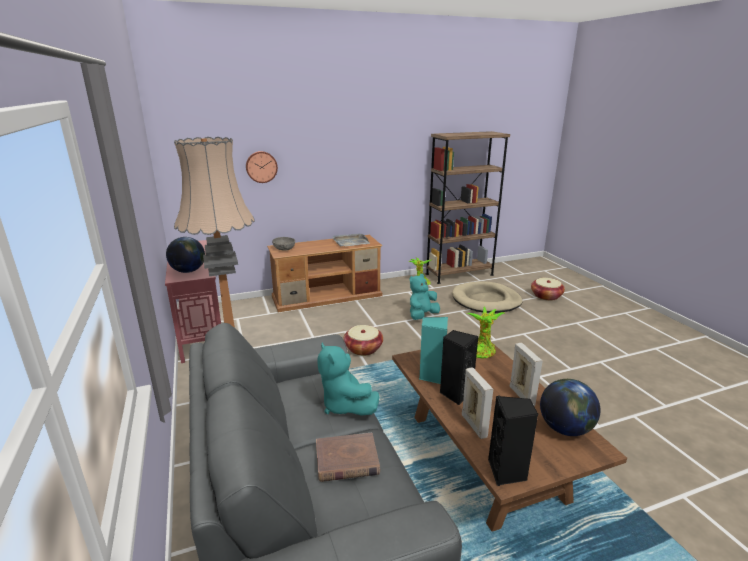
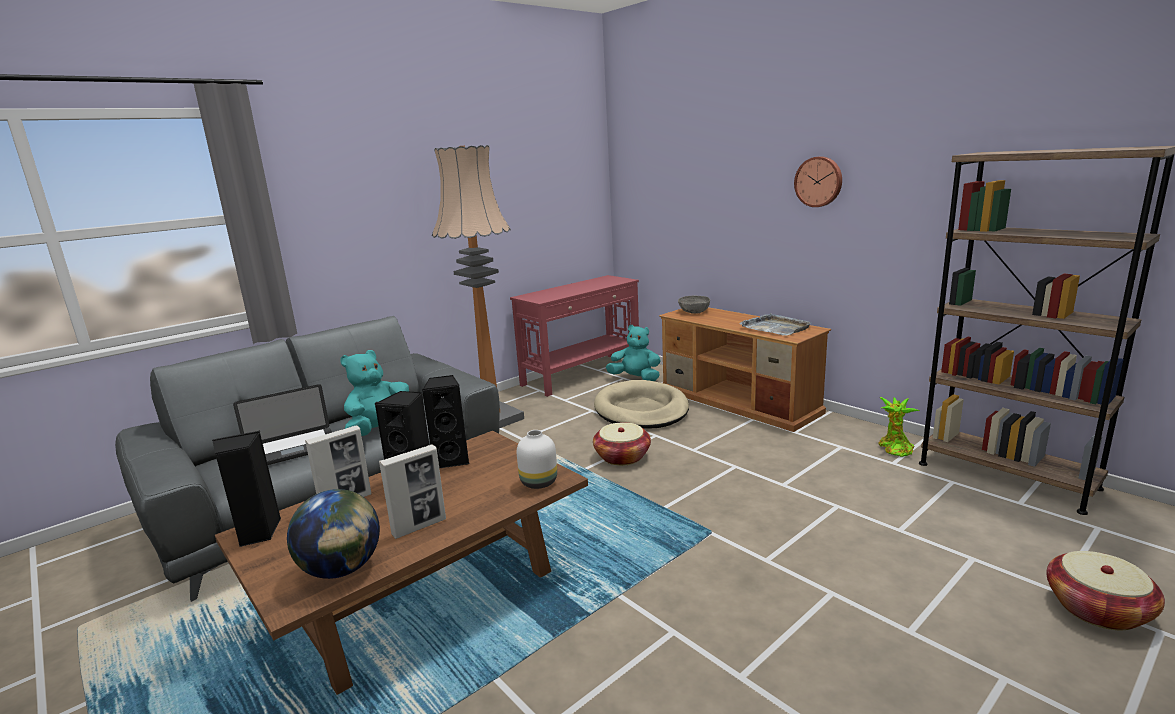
camera: 70 degrees right, 5 degrees down
(188, 271) = (544, 295): globe -> none
(261, 167) = (699, 197): wall clock -> wall clock (819, 181)
(347, 460) = (291, 449): brown book -> laptop
(422, 316) = (769, 475): turquoise plush toy -> turquoise plush toy (635, 378)
(432, 376) = (452, 460): turquoise speaker -> black speaker
(482, 350) = (538, 482): potted plant -> white vase
(486, 300) = (925, 525): beige dog bed -> beige dog bed (641, 410)

